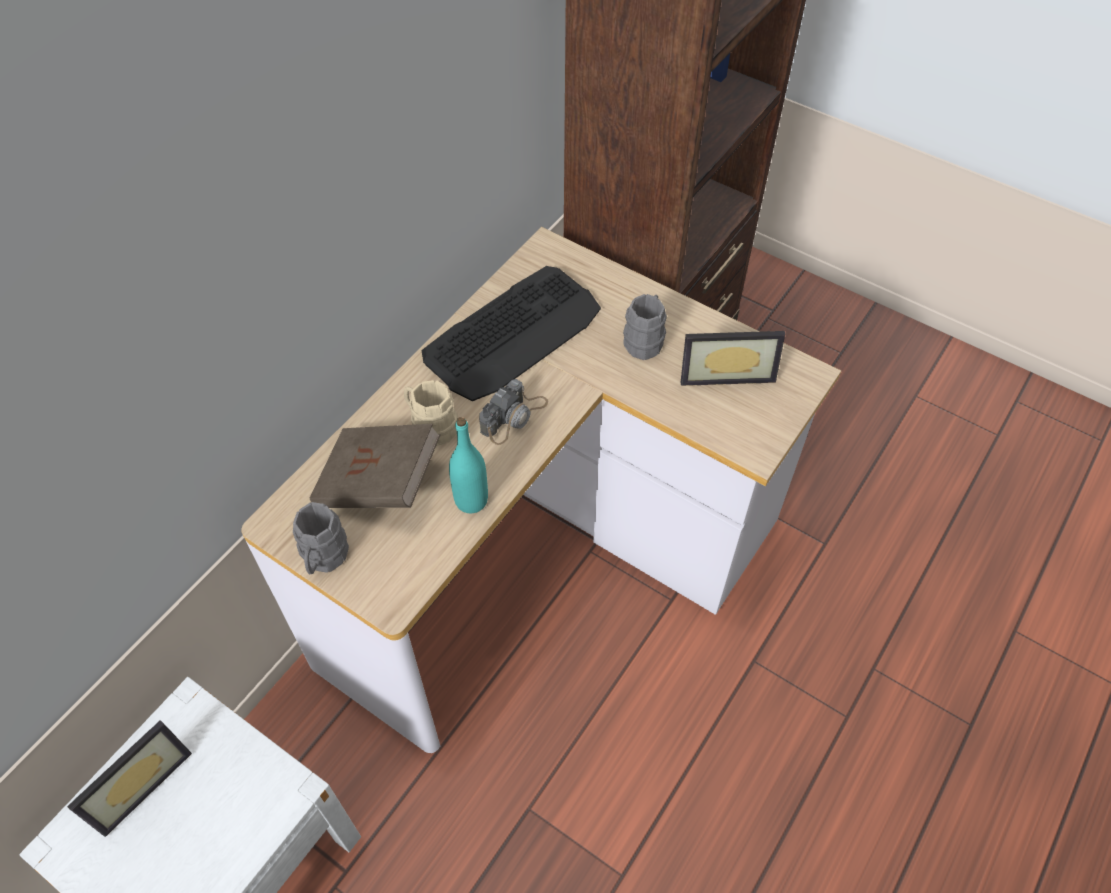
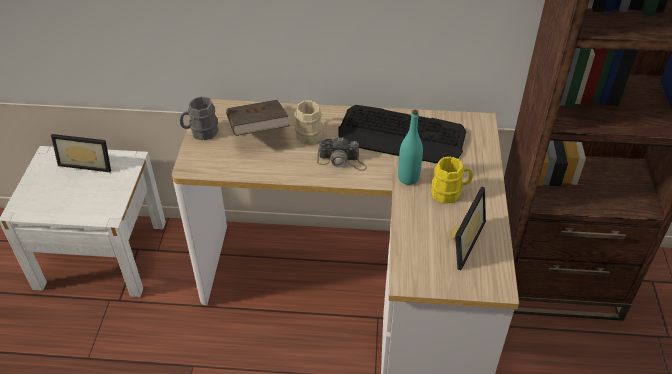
camera: 60 degrees right, 10 degrees down
(471, 500) = (272, 168): turquoise bottle -> turquoise bottle (408, 178)
(645, 339) = (450, 193): grey mug -> yellow mug
(725, 370) = (460, 240): picture frame -> picture frame turned 120 degrees counterclockwise

